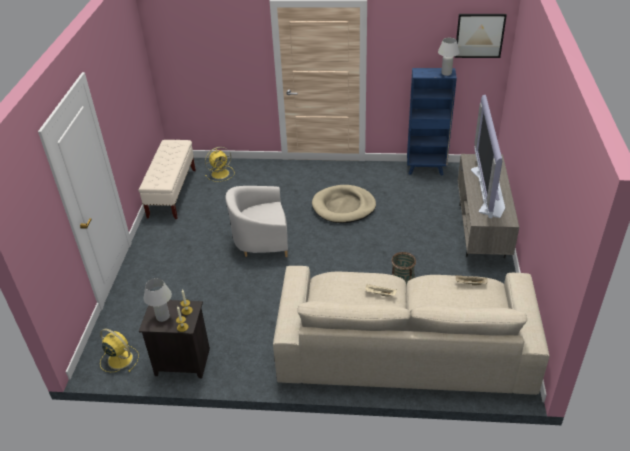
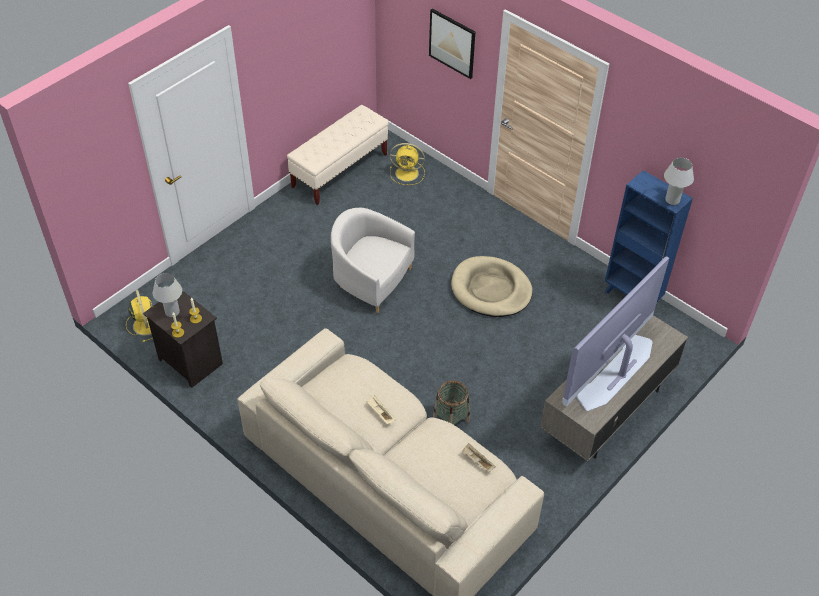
camera: 35 degrees right, 10 degrees up
(479, 35) = (732, 175): picture -> picture (452, 43)

